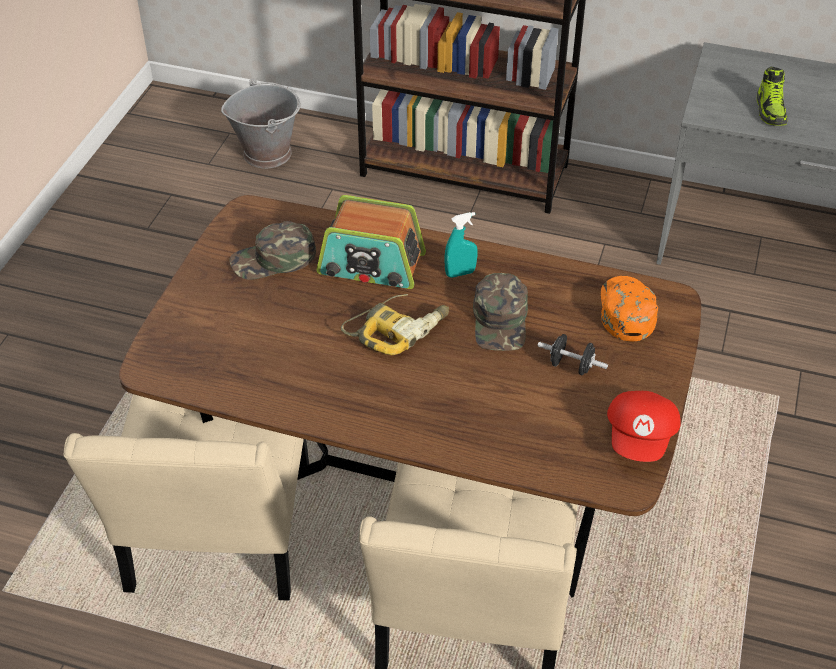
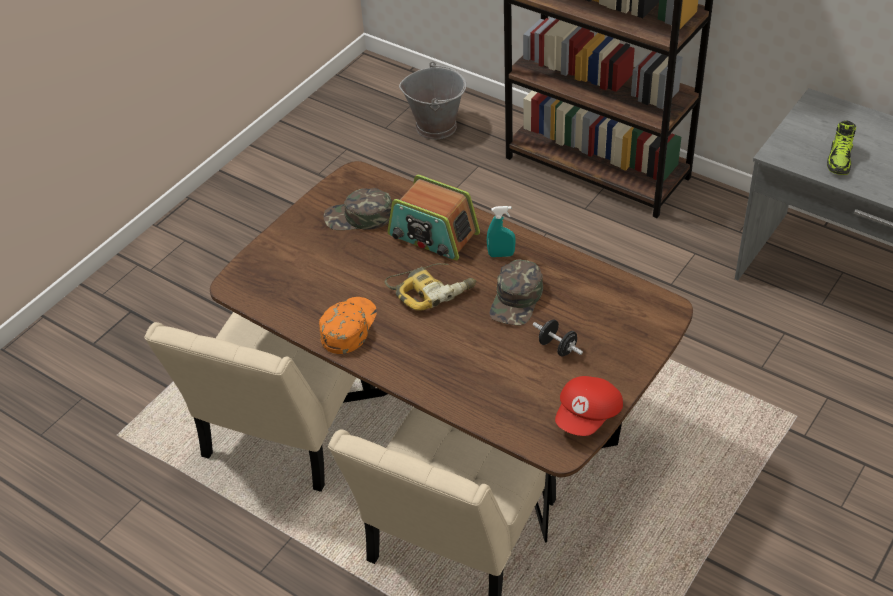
camera: 20 degrees right, 0 degrees up
(626, 310) = (624, 310): orange cap -> orange cap (348, 326)

